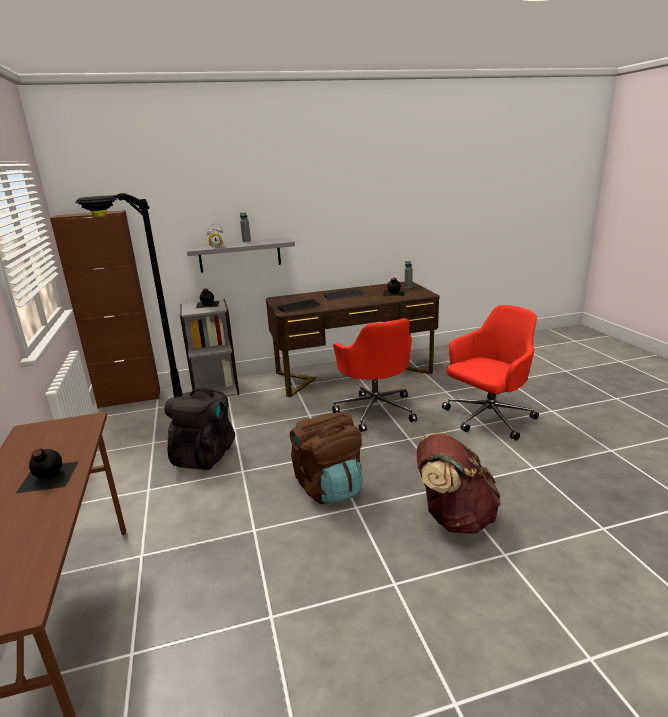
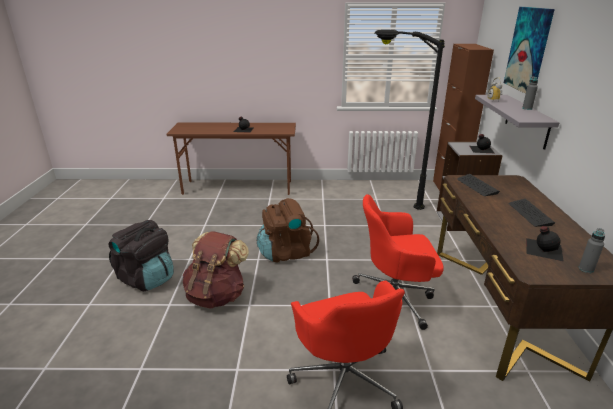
camera: 105 degrees right, 5 degrees up
(203, 195) = (528, 50): none -> picture
(205, 454) = (352, 214): black backpack -> black backpack (147, 278)

